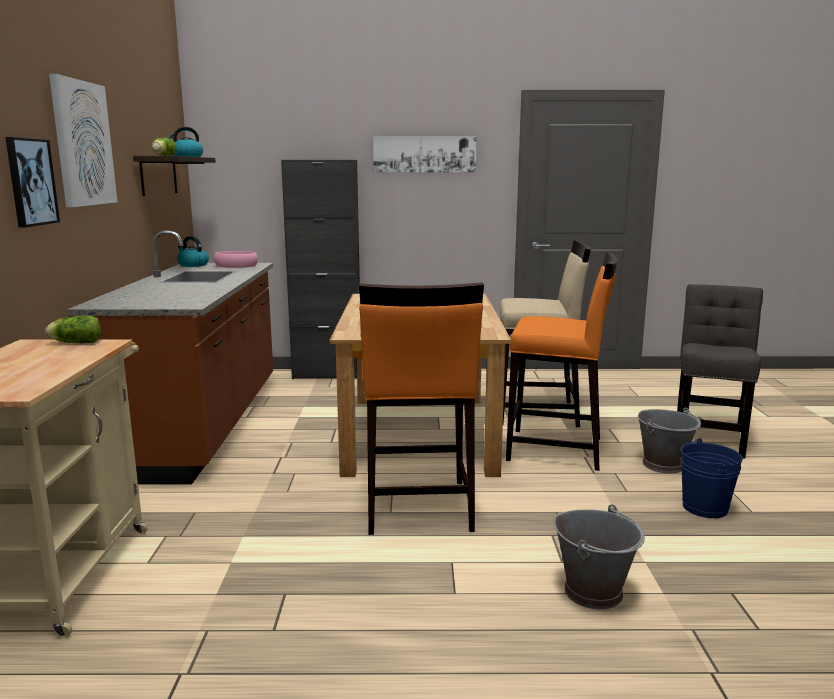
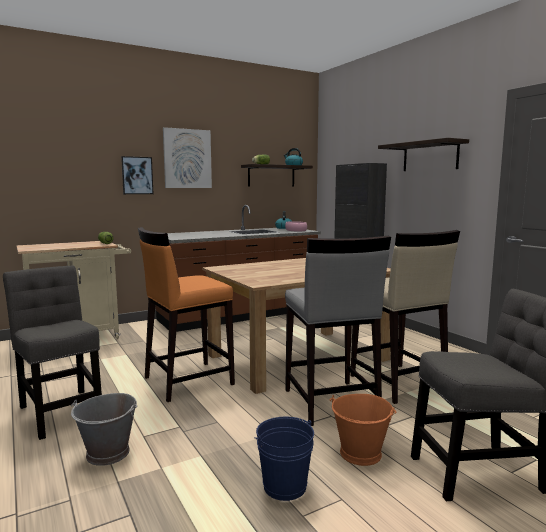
camera: 60 degrees right, 5 degrees down
(424, 154) = (430, 156): picture -> shelf
(427, 620) = (60, 411): none -> grey chair
(556, 449) = (330, 403): orange stool -> grey stool
(664, 465) = (361, 454): grey bucket -> orange bucket

